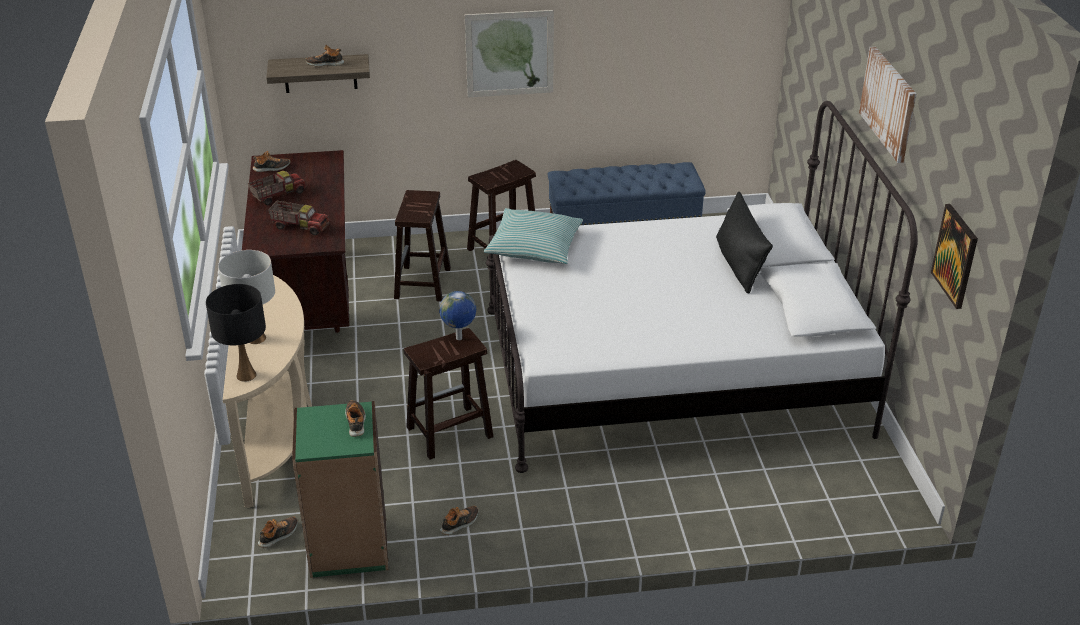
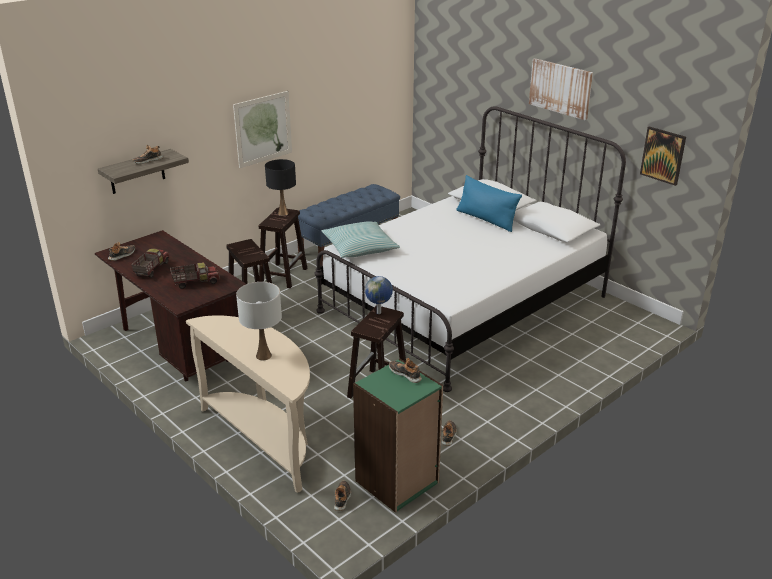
camera: 35 degrees left, 5 degrees down
(246, 375) = (288, 379): black table lamp -> black table lamp (283, 213)
(739, 264) = (486, 219): black pillow -> blue pillow

